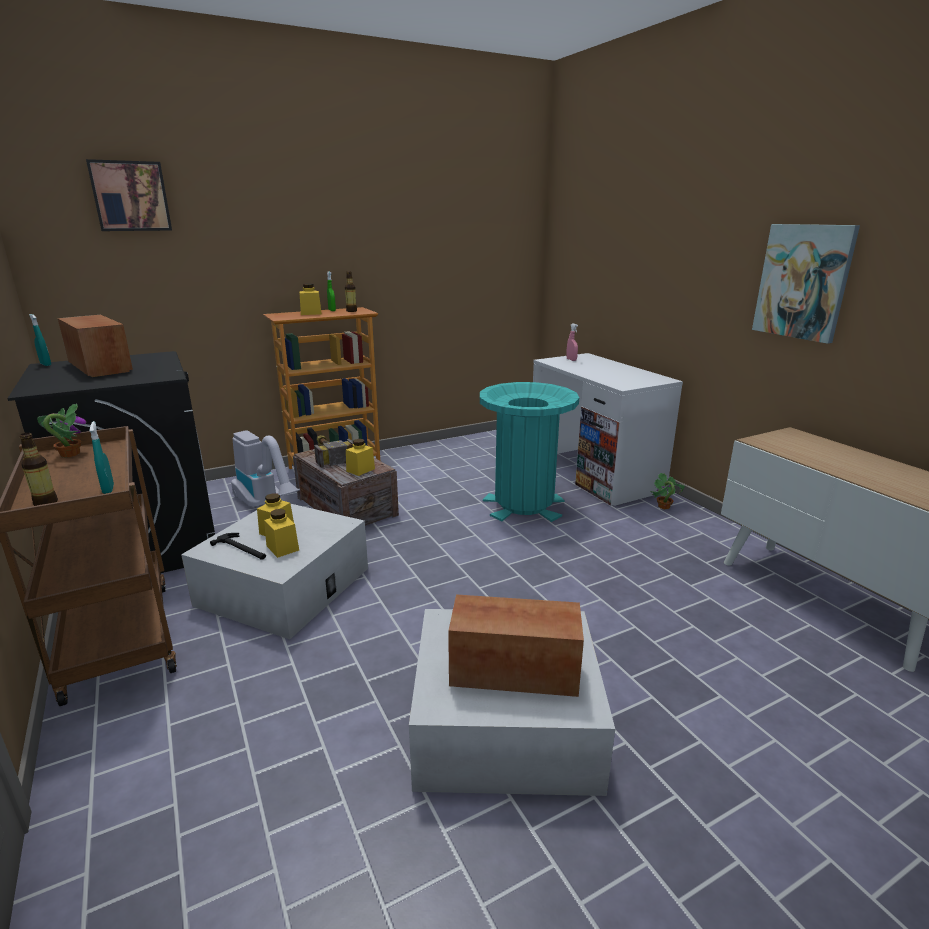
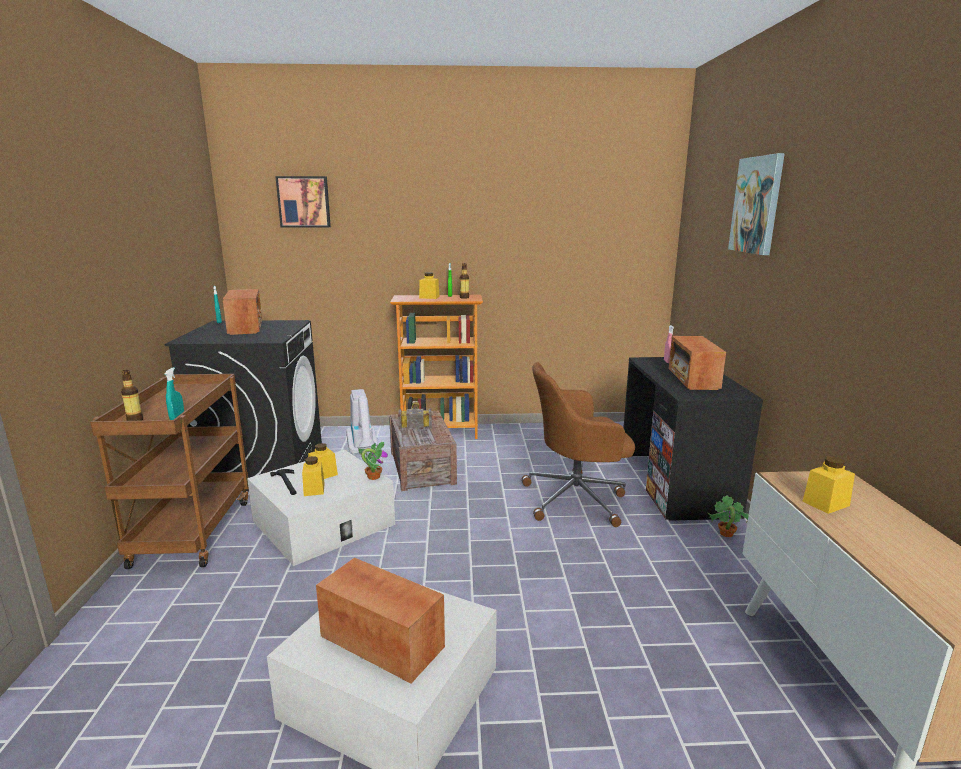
camera: 25 degrees right, 5 degrees down
(69, 454) = (188, 389): potted plant -> potted plant (373, 477)
(360, 470) = (426, 437): yellow jar -> yellow jar (826, 503)
(523, 504) = (577, 499): turquoise trash can -> brown office chair
(594, 473) = (676, 483): white desk -> black desk
(611, 372) = (693, 379): none -> radio
(803, 282) = (871, 303): picture -> picture (757, 205)

